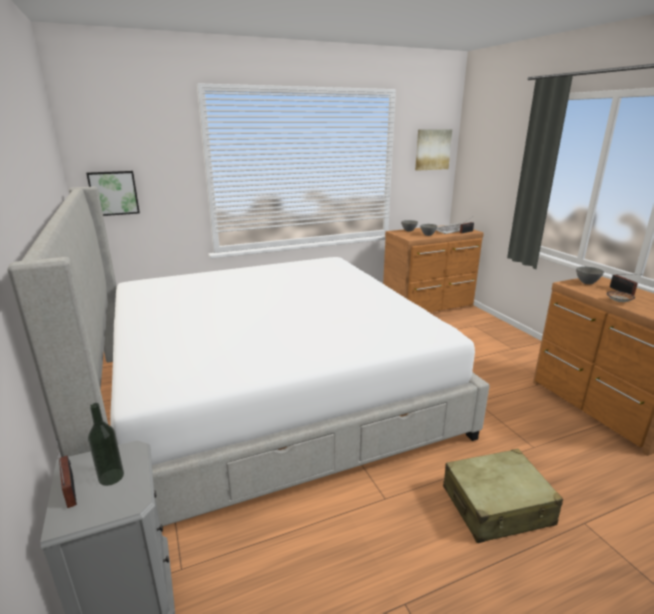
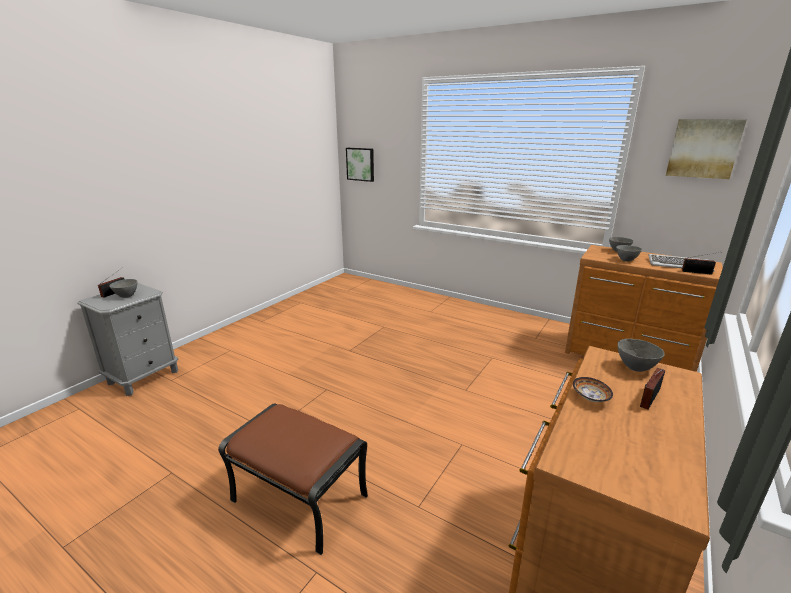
camera: 55 degrees right, 0 degrees up
(111, 477) = (126, 296): bottle -> grey bowl
(266, 395) = (348, 340): bed -> none
(497, 506) = (301, 497): beige suitcase -> brown ottoman

